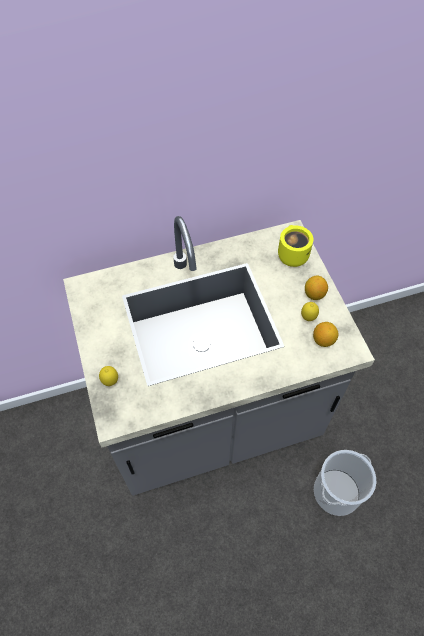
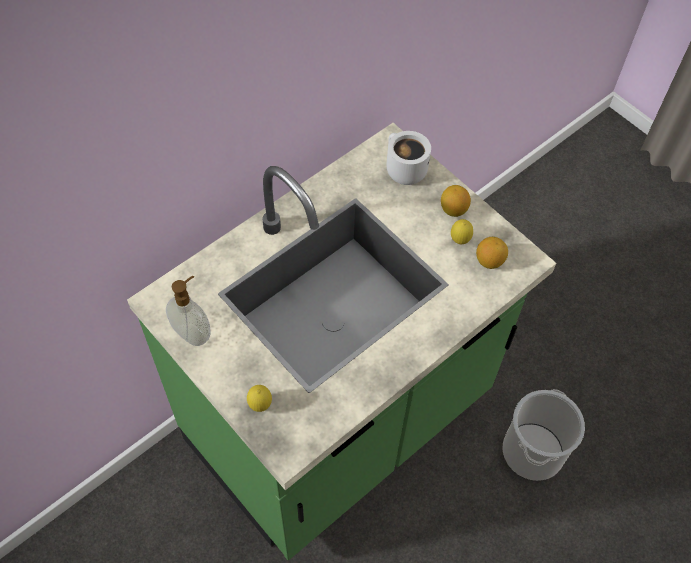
camera: 25 degrees left, 0 degrees up
(92, 316) = (193, 333): none -> soap dispenser
(212, 418) = (340, 423): grey counter -> green counter
(290, 254) = (402, 169): yellow mug -> white mug

